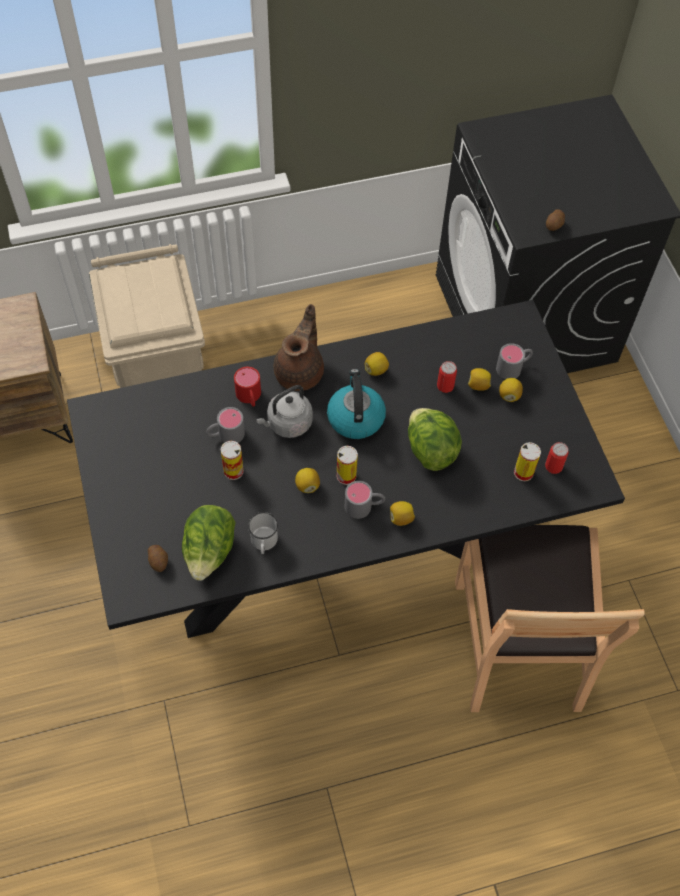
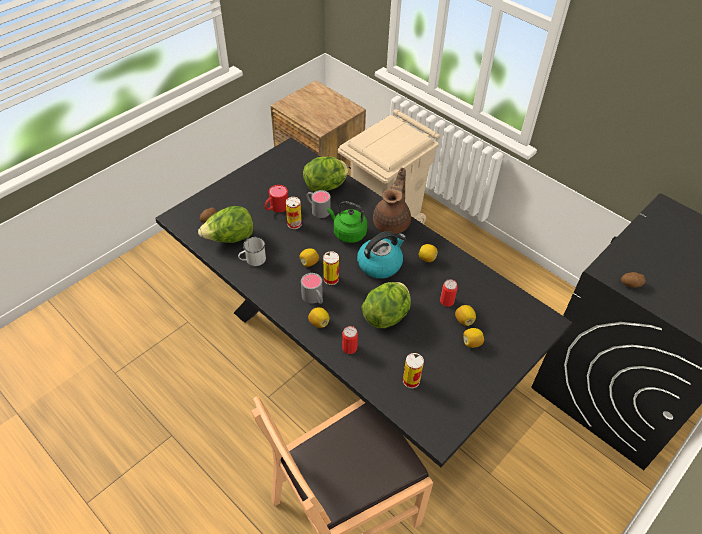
camera: 60 degrees right, 10 degrees down
(192, 406) = (326, 186): none -> lettuce
(249, 397) = (353, 208): red mug -> red mug (276, 208)
(287, 424) = (348, 233): grey kettle -> green kettle
(300, 372) = (392, 222): brown teapot -> brown teapot turned 60 degrees counterclockwise
(513, 367) = (499, 335): grey mug -> none
(553, 466) = (432, 398): can -> can (349, 348)

